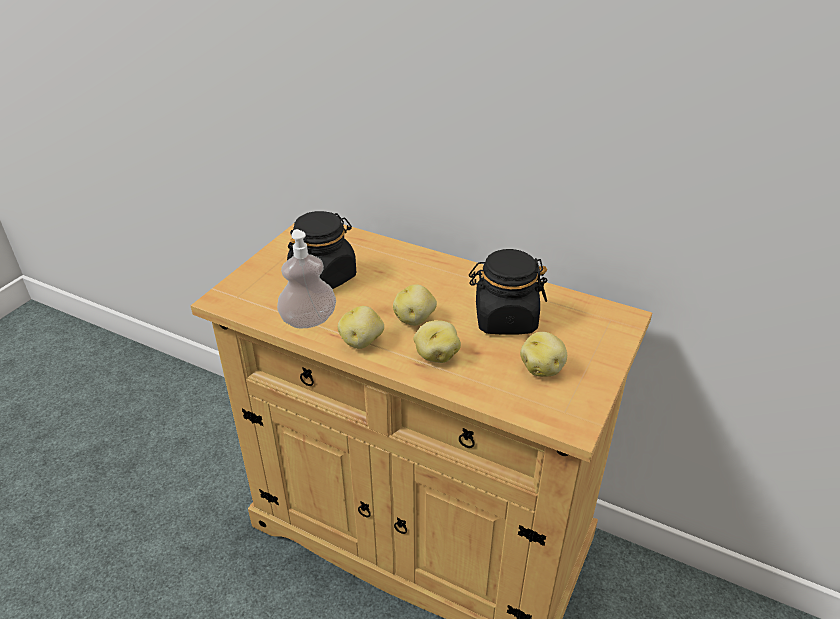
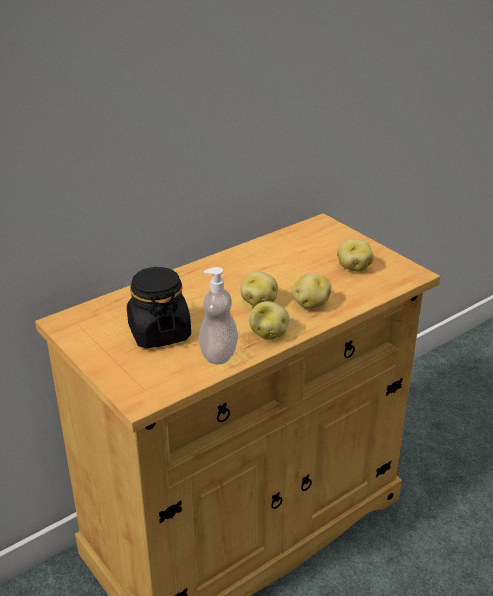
camera: 65 degrees left, 5 degrees down
(505, 319) = (289, 265): black jar -> none

